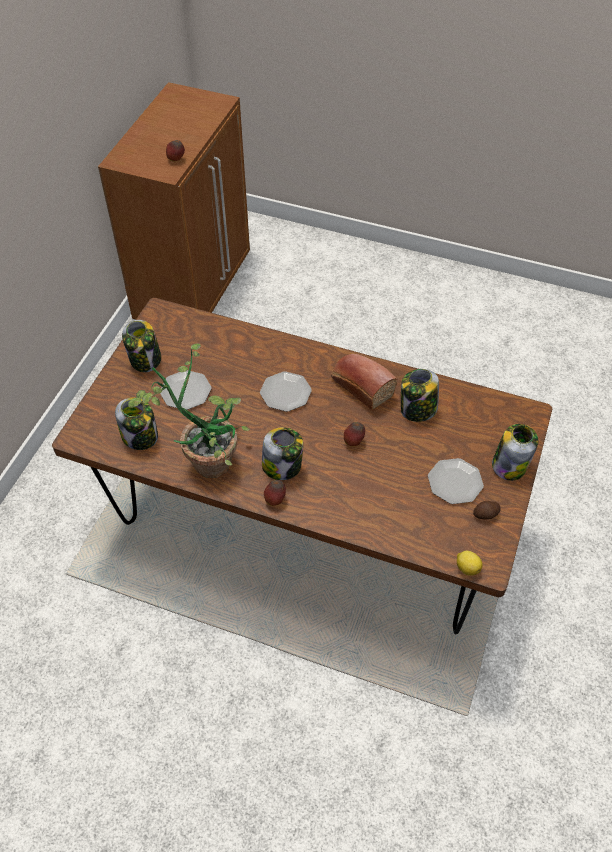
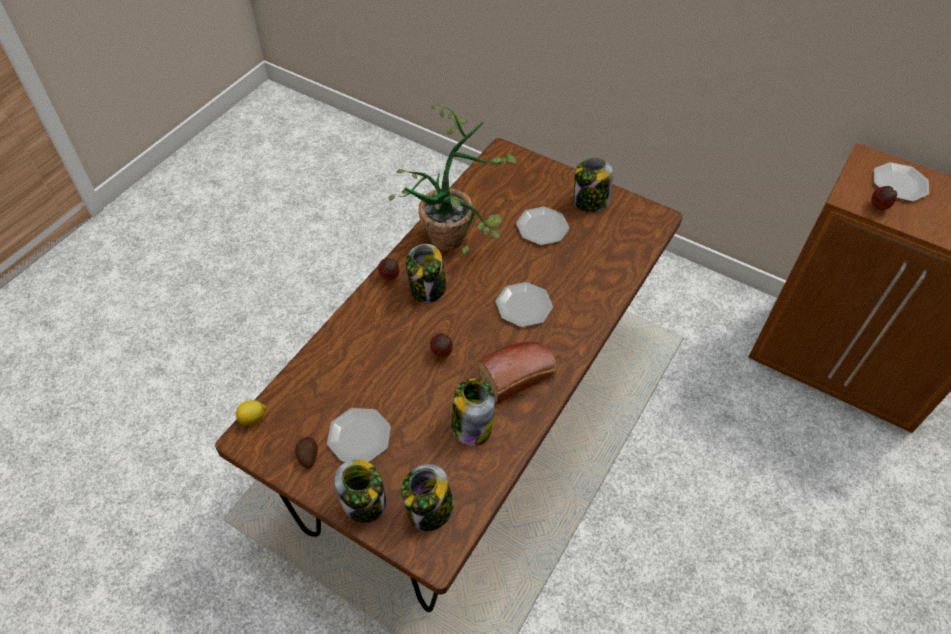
camera: 100 degrees right, 0 degrees up
(140, 436) = (492, 192): jar -> jar (429, 510)
(147, 148) = (899, 184): none -> plate

